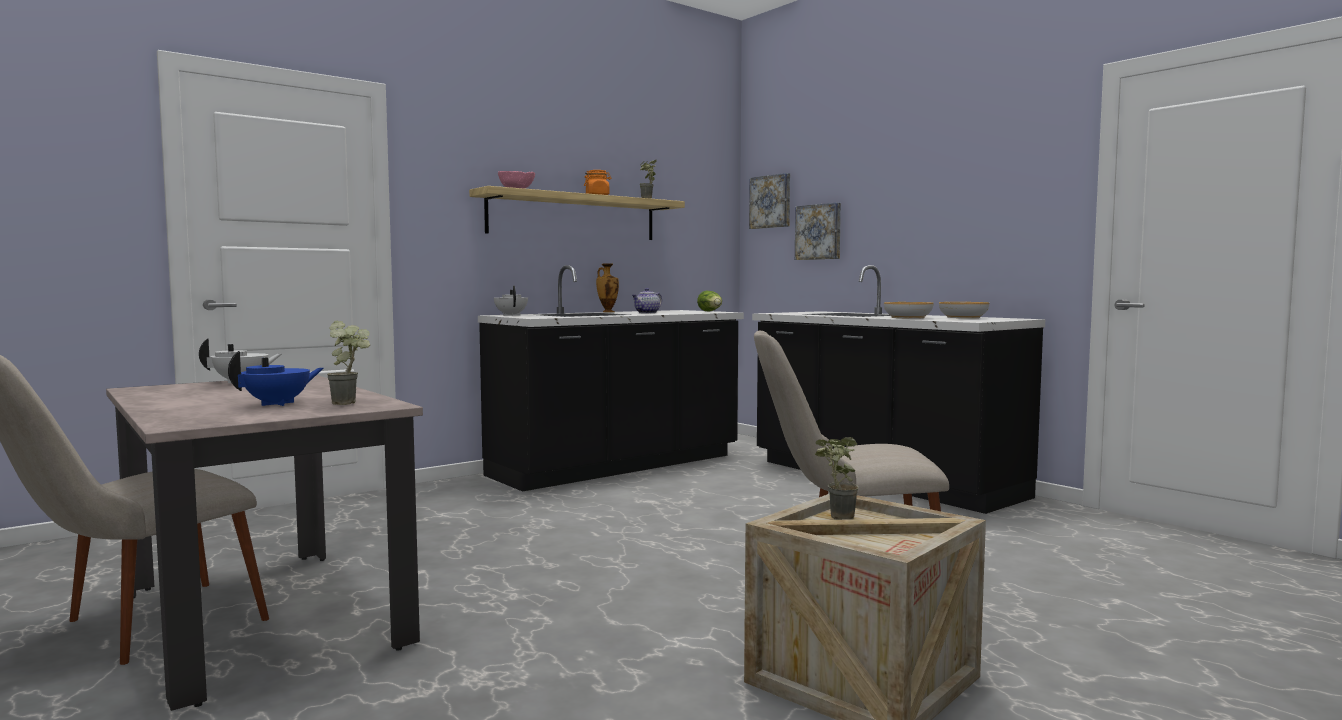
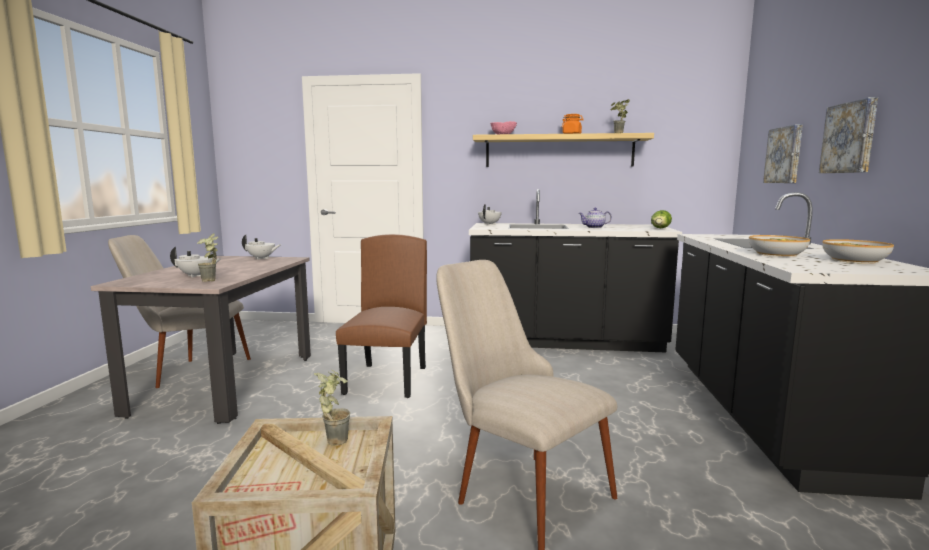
camera: 45 degrees right, 5 degrees up
(278, 404) = (196, 276): blue teapot -> white teapot
(512, 545) = (387, 380): none -> brown chair
(607, 312) = (579, 224): vase -> none
(771, 201) = (758, 126): picture -> picture (850, 138)

